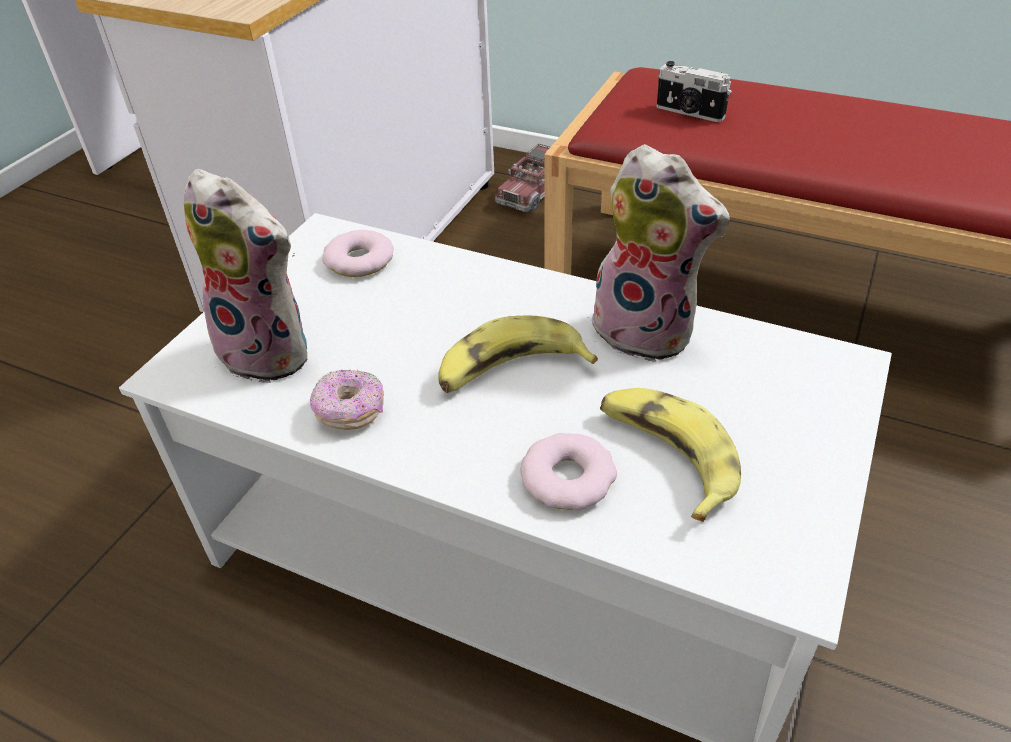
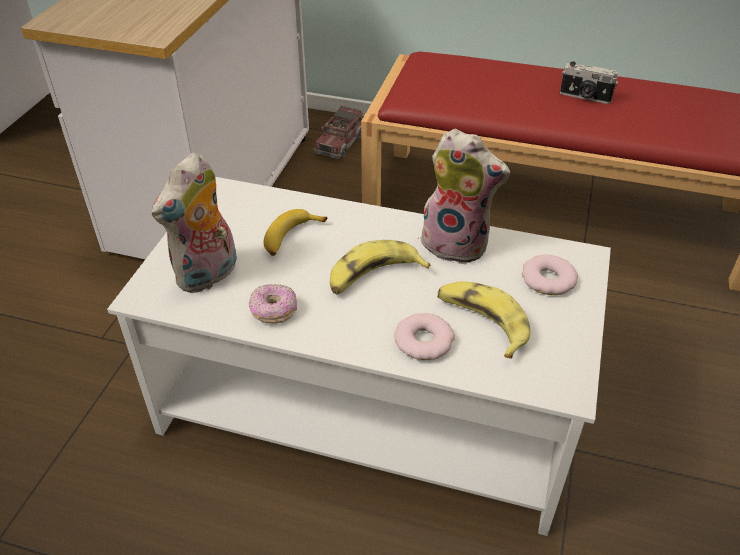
camera: 10 degrees left, 0 degrees up
(271, 351) = (208, 276): plush toy -> plush toy turned 105 degrees clockwise
(359, 260) = (252, 209): donut -> donut (548, 280)
(403, 306) = (291, 238): none -> banana
(689, 113) = (460, 87): camera -> camera (585, 97)

